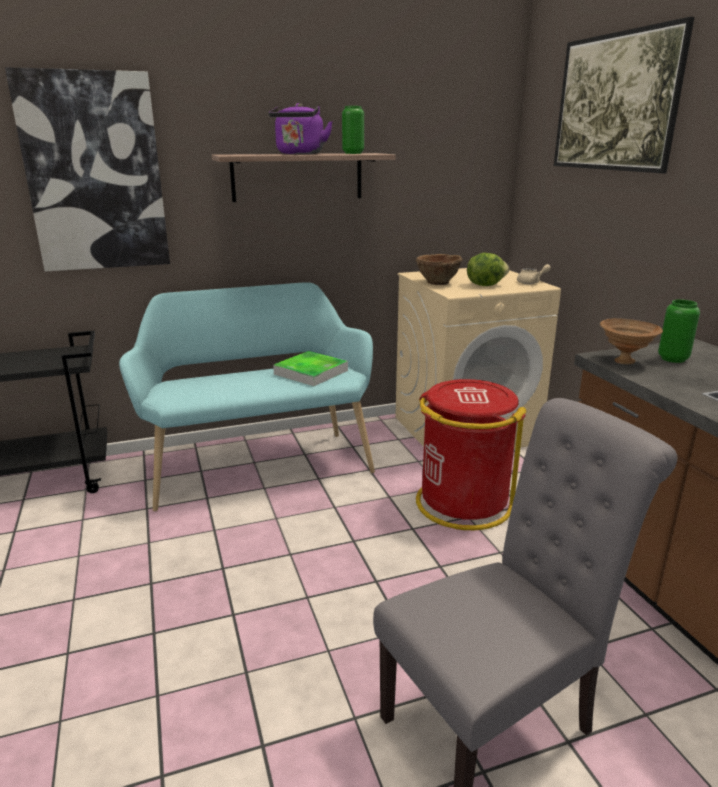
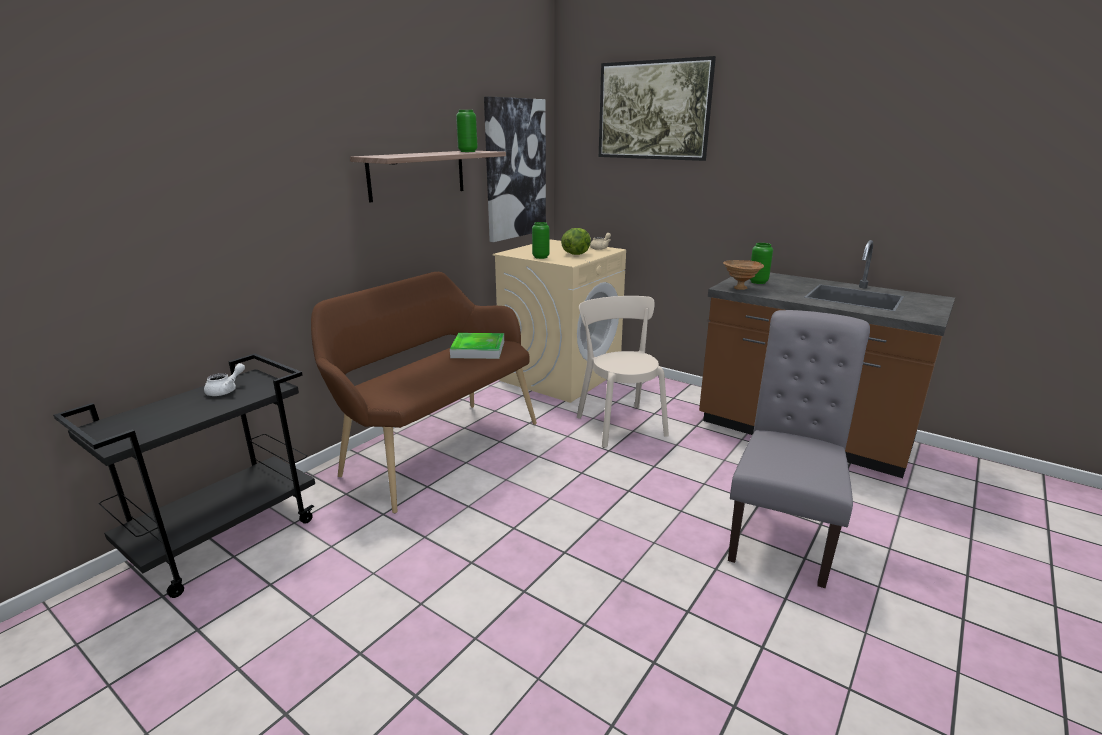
camera: 35 degrees left, 0 degrees up
(45, 356) = (226, 390): none -> white teapot
(95, 173) = (245, 181): picture -> picture (515, 169)
(258, 464) = (436, 447): turquoise bench -> brown bench
(299, 154) = (432, 153): purple kettle -> none
(437, 283) = (540, 257): brown bowl -> green vase
(462, 503) = (619, 424): red trash can -> beige chair

